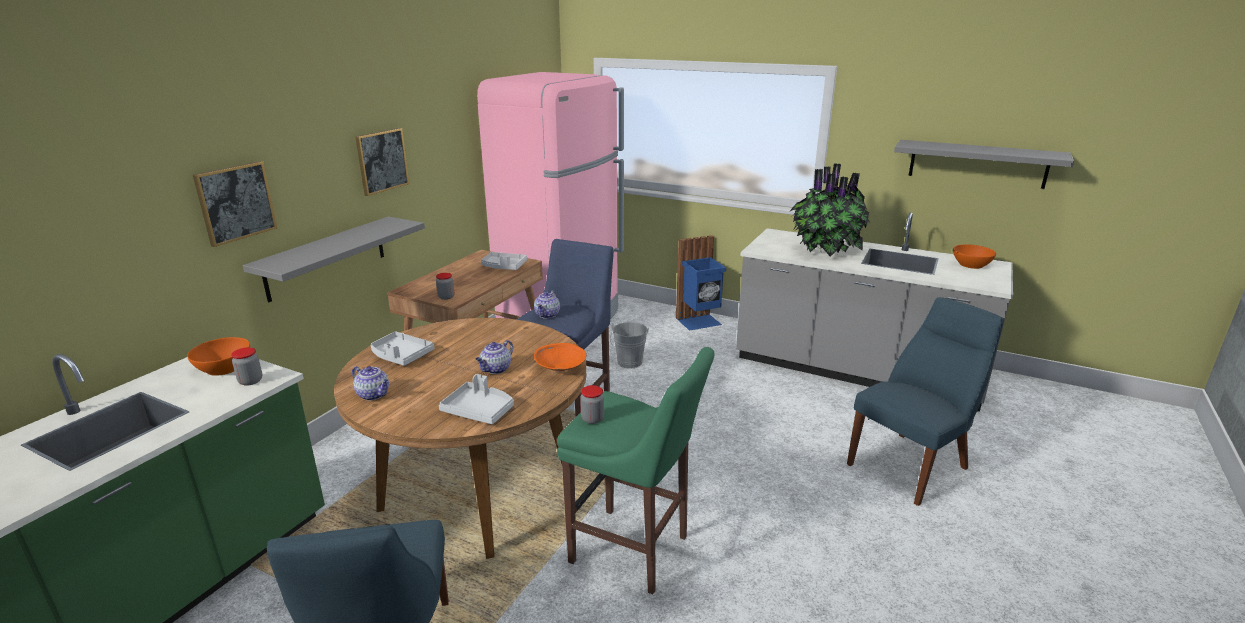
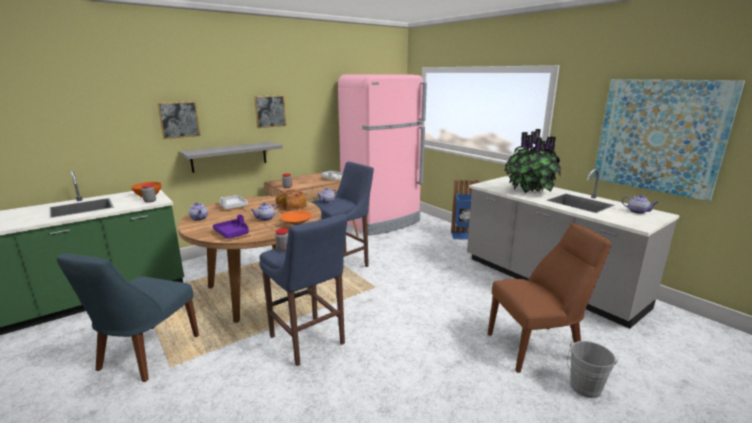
camera: 25 degrees right, 5 degrees down
(479, 411) = (233, 233): grey tray -> purple tray
(507, 337) = (290, 207): none -> bread
(629, 364) = (399, 249): grey bucket -> grey bucket (584, 389)
(634, 551) = (308, 342): green stool -> blue stool
(911, 465) = (537, 347): blue chair -> brown chair
(971, 265) = (638, 212): orange bowl -> teapot
(977, 163) = (659, 136): grey shelf -> picture

